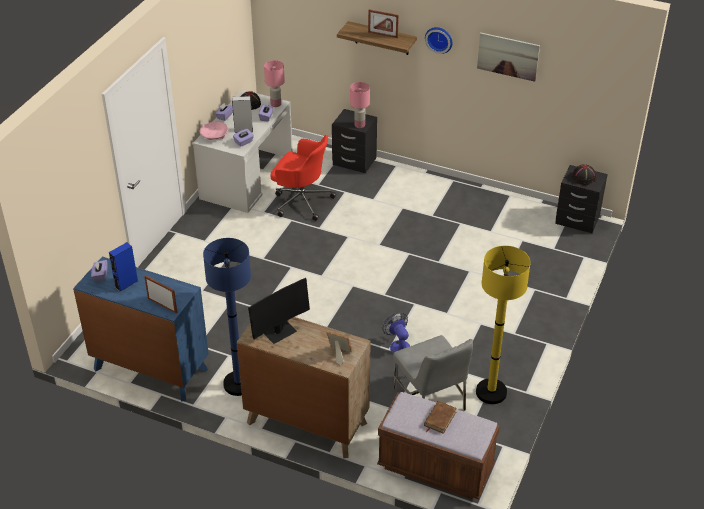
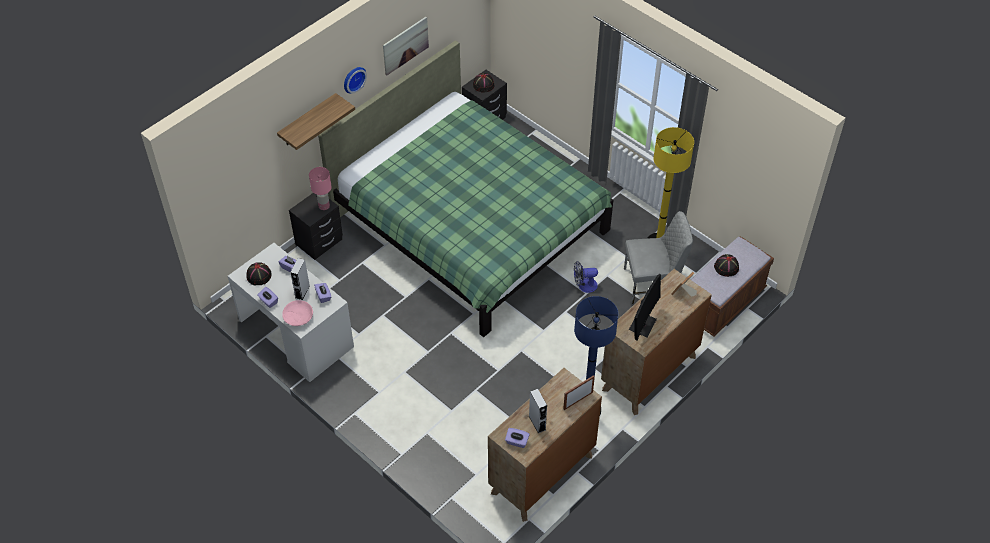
camera: 70 degrees left, 10 degrees up
(126, 284) = (537, 423): blue speaker -> grey speaker
(150, 369) = (542, 474): blue dresser -> brown dresser
(275, 104) = (271, 255): pink table lamp -> none
(279, 331) = (642, 324): monitor -> monitor turned 45 degrees clockwise
(301, 200) = (357, 299): red office chair -> none
(383, 35) = (318, 115): picture frame -> none
(430, 246) = (470, 225): none -> green bed
(439, 419) = (726, 267): brown book -> black hat

